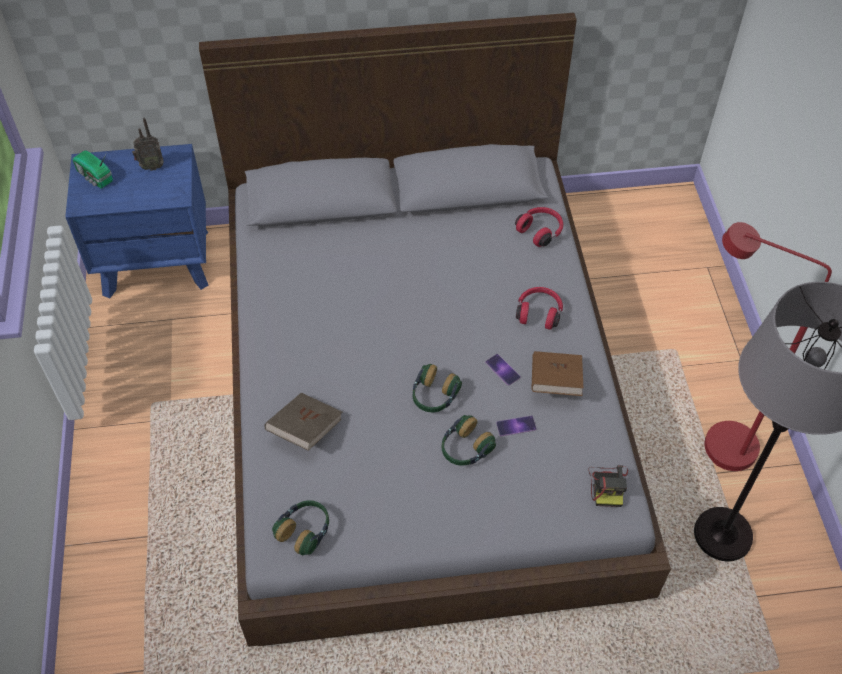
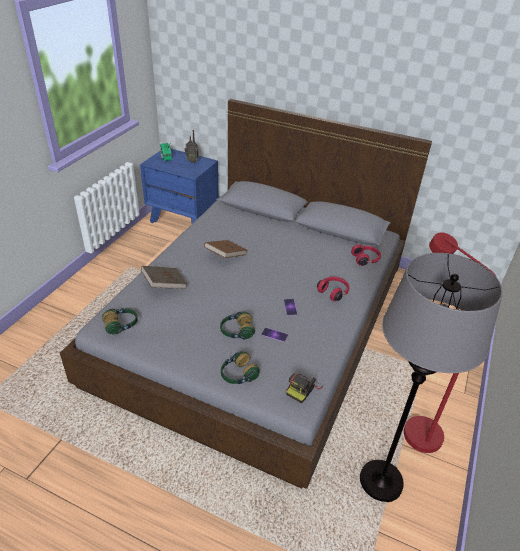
camera: 30 degrees right, 15 degrees down
(434, 396) = (242, 301): headphones -> headphones (238, 375)
(555, 382) = (315, 326): brown book -> brown book (225, 256)

